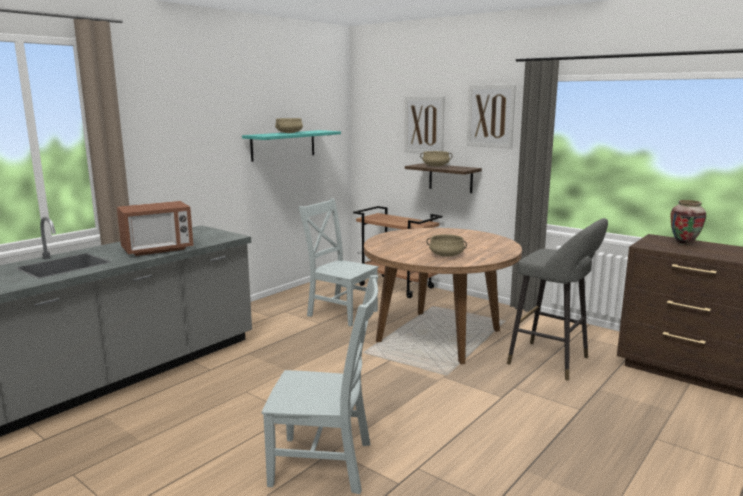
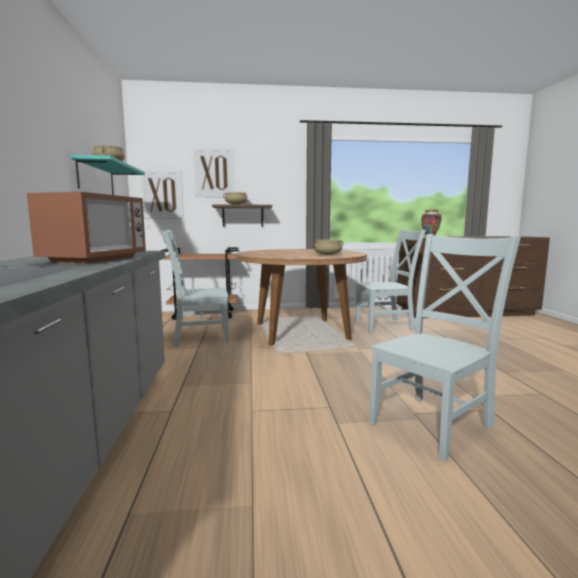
camera: 45 degrees left, 5 degrees down
(490, 116) = (276, 165): picture -> picture (162, 195)
(553, 362) = (386, 325): grey stool -> grey chair

